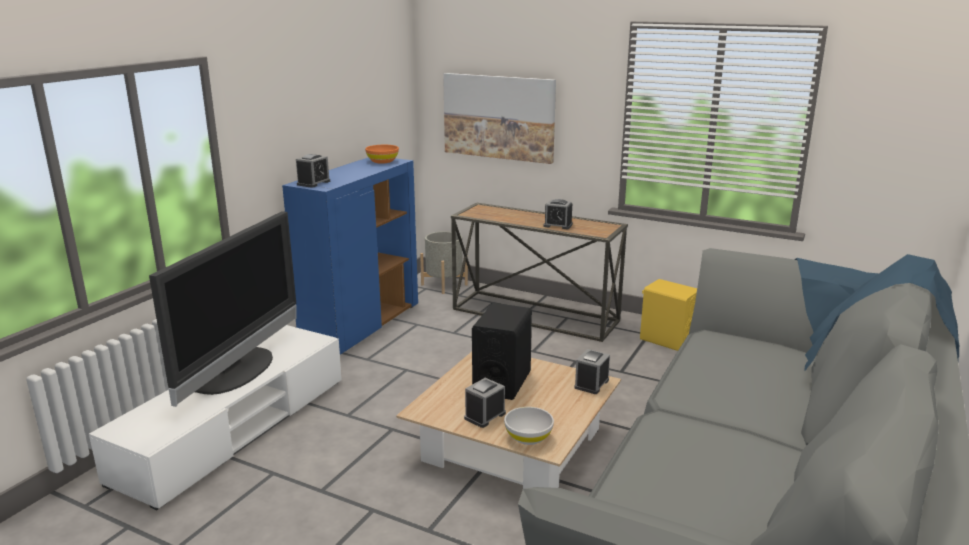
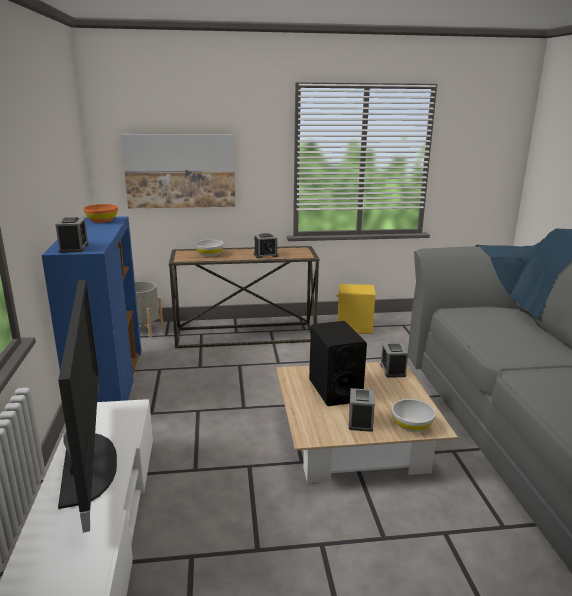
camera: 35 degrees left, 0 degrees up
(502, 214) = (209, 254): none -> white bowl

